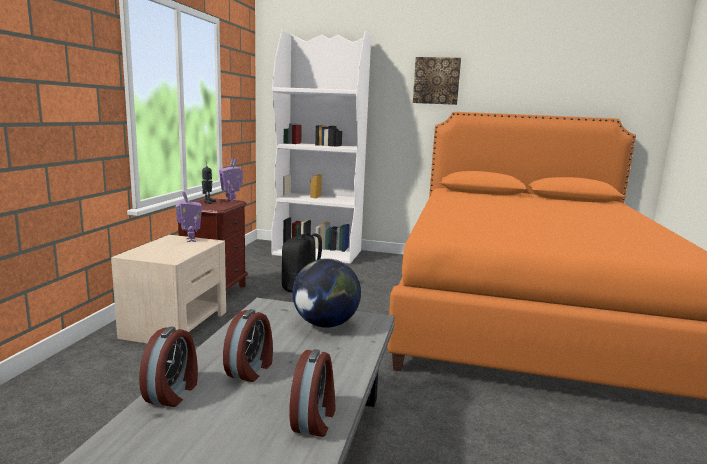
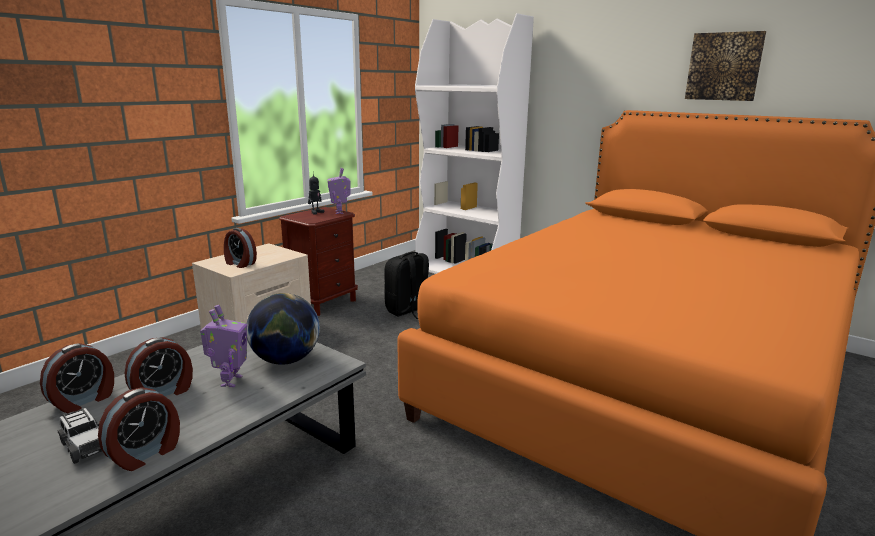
camera: 25 degrees right, 5 degrees up
(168, 253) = (240, 264): none -> alarm clock
(190, 240) = (277, 251): toy robot -> toy robot (230, 381)
(241, 429) = (85, 446): none -> toy car
(436, 81) = (610, 70): picture -> picture (724, 66)

